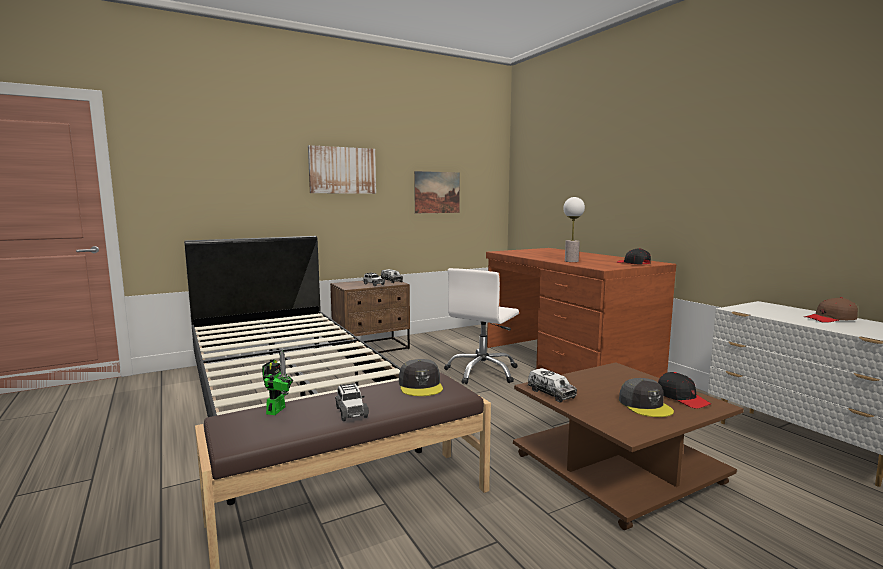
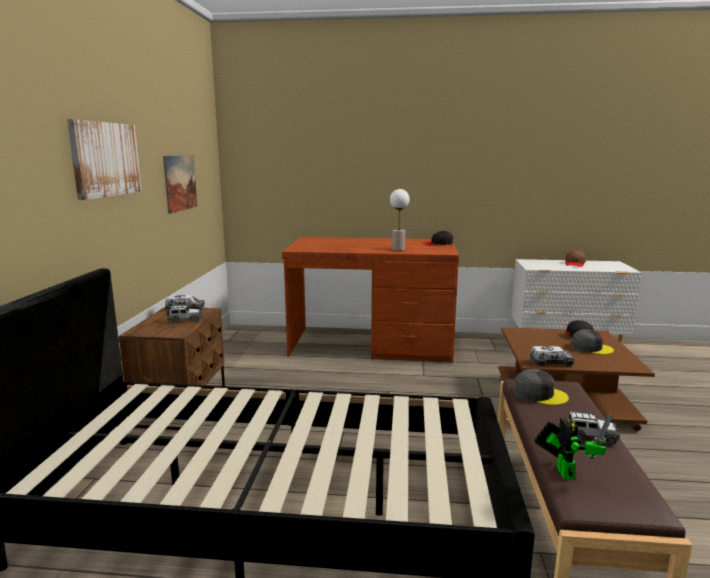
camera: 55 degrees left, 5 degrees up
(278, 409) = (563, 470): toy robot -> toy robot turned 45 degrees clockwise
(482, 372) = (345, 379): white office chair -> none

